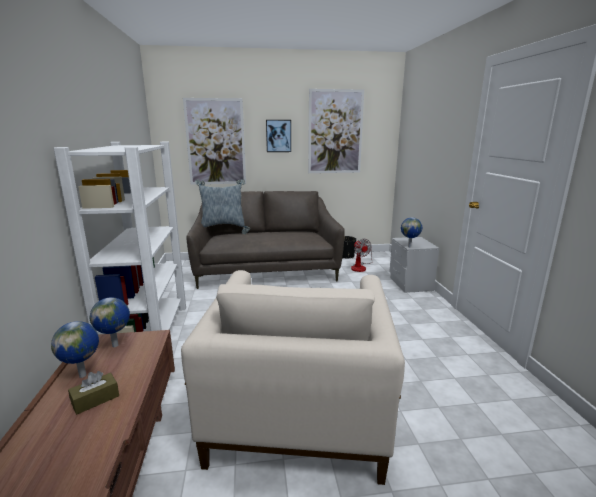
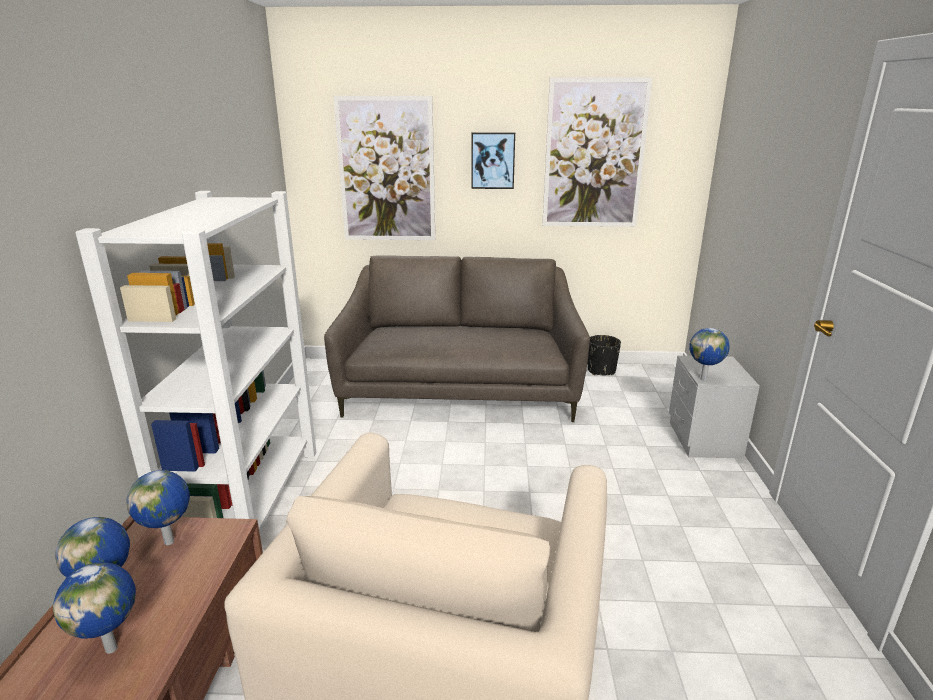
camera: 10 degrees right, 5 degrees up
(95, 399) = (112, 647): brown tissue box -> globe
(223, 232) = (390, 324): pillow -> none
(360, 267) = (622, 395): fan -> none

